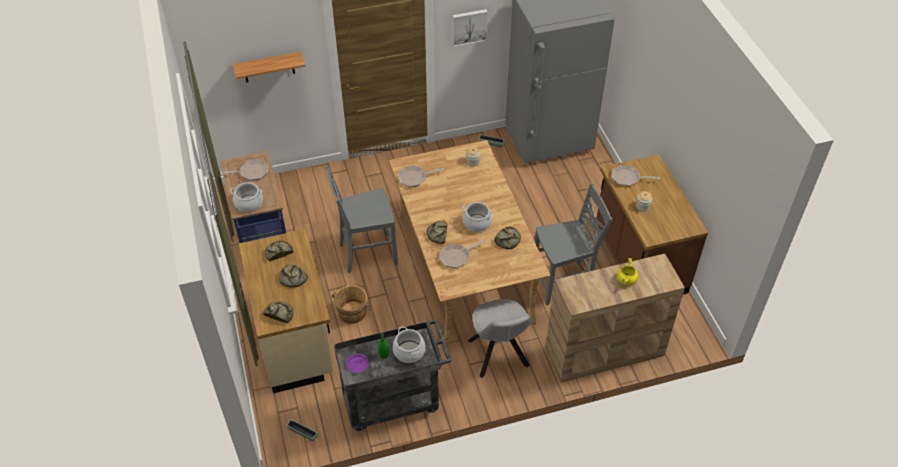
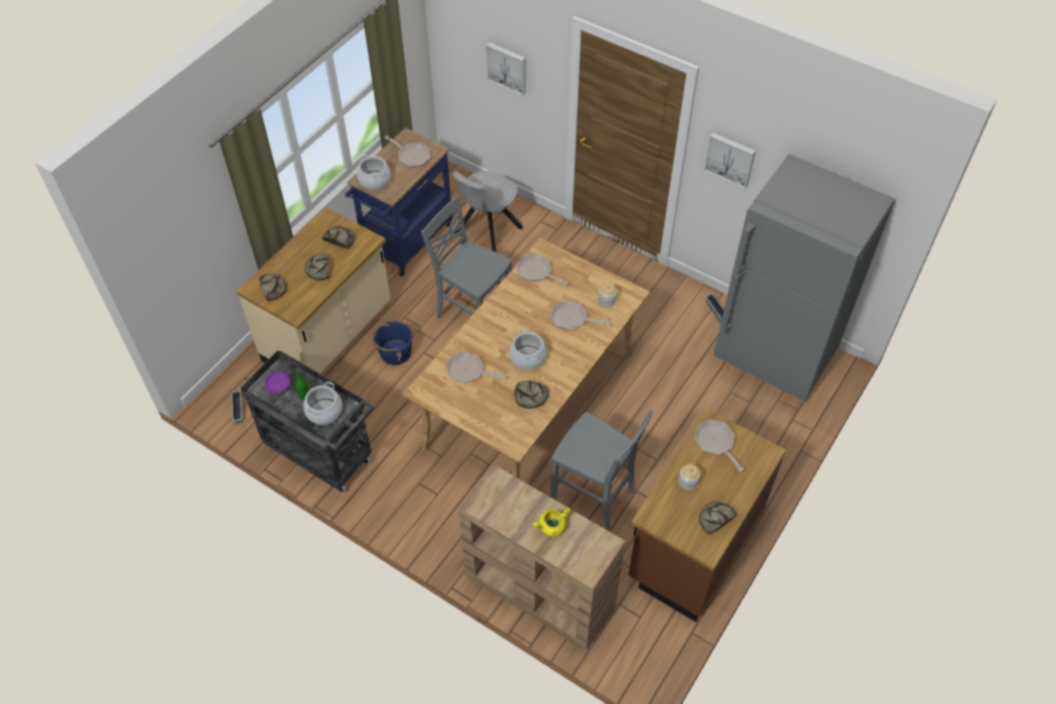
camera: 50 degrees right, 5 degrees up
(269, 67) = (507, 67): shelf -> picture
(352, 313) = (394, 353): brown bucket -> blue bucket
(438, 234) = (482, 337): bread -> bread (715, 519)
(469, 185) = (572, 319): none -> frying pan
(498, 354) = (452, 499): grey chair -> grey chair (487, 232)

